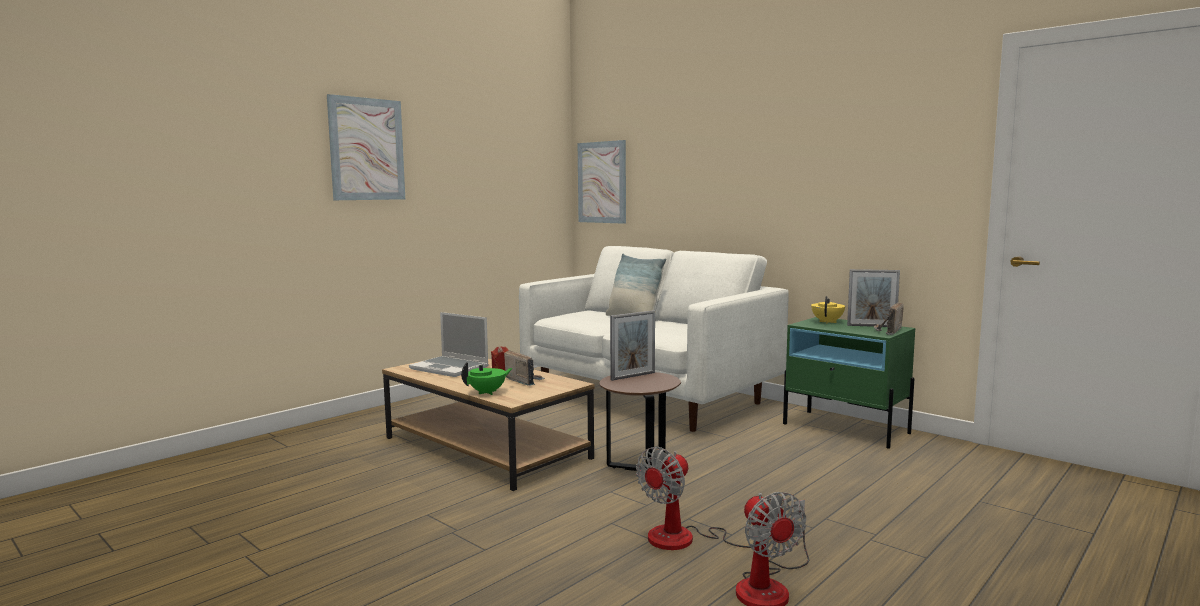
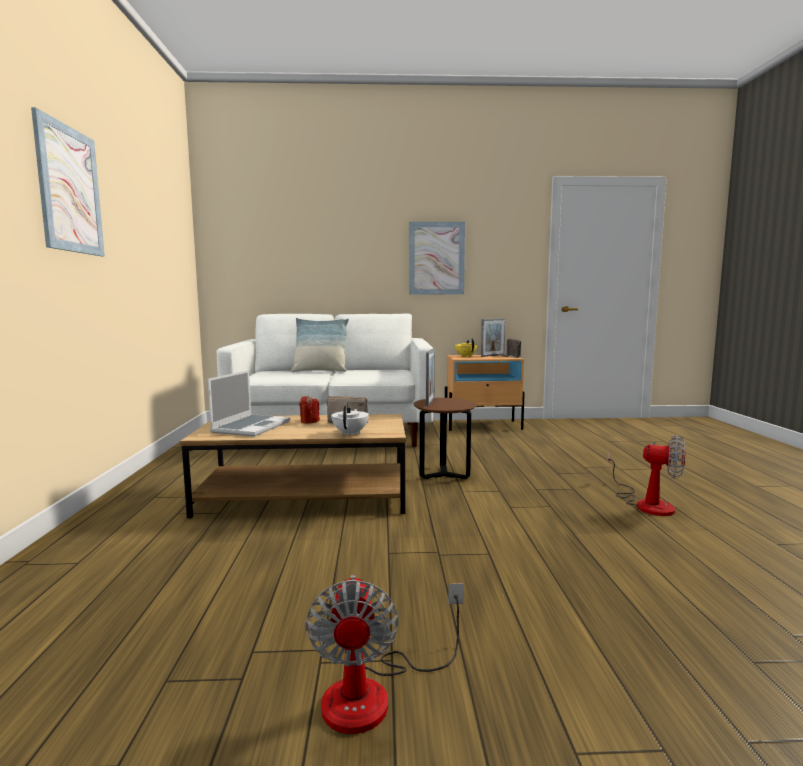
camera: 45 degrees left, 0 degrees up
(450, 368) = (251, 427): laptop -> laptop turned 60 degrees counterclockwise
(487, 392) = (351, 433): green teapot -> white teapot
(602, 182) = (235, 259): picture -> picture (436, 258)
(688, 539) = (564, 499): fan -> fan (375, 693)
(846, 428) = (483, 425): green nightstand -> beige nightstand

